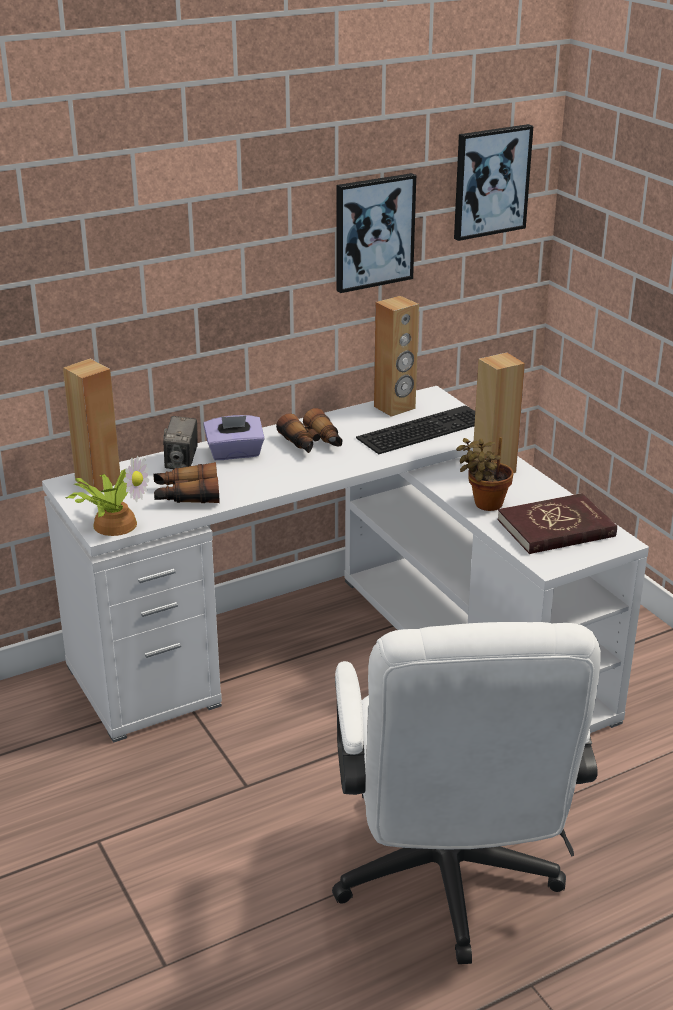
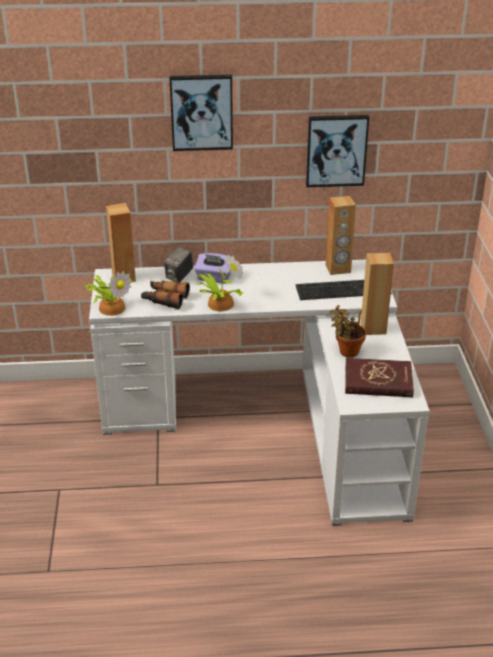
camera: 25 degrees right, 5 degrees up
(271, 484) = (219, 304): none -> potted plant
(312, 444) = (265, 282): binoculars -> none
(447, 886) = (228, 584): white office chair -> none
(490, 181) = (433, 127): picture -> picture (201, 112)

